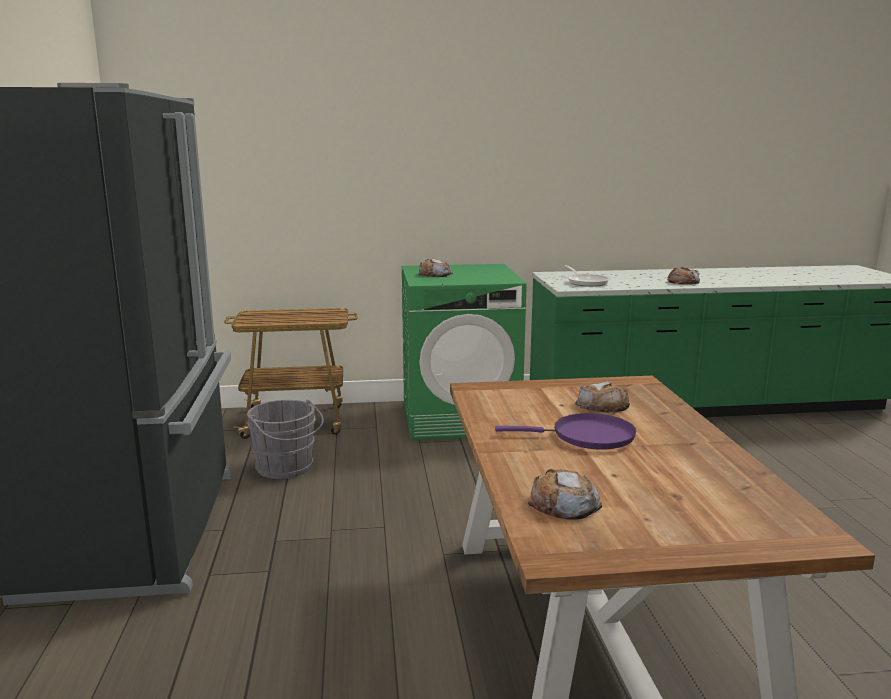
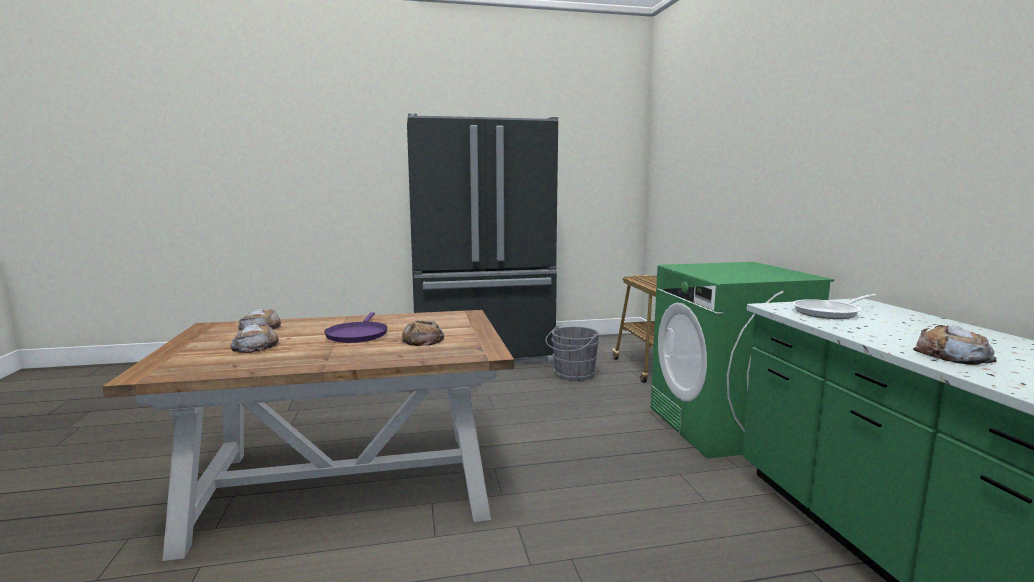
camera: 85 degrees right, 5 degrees down
(435, 274) = (720, 267): bread -> bread (255, 346)

